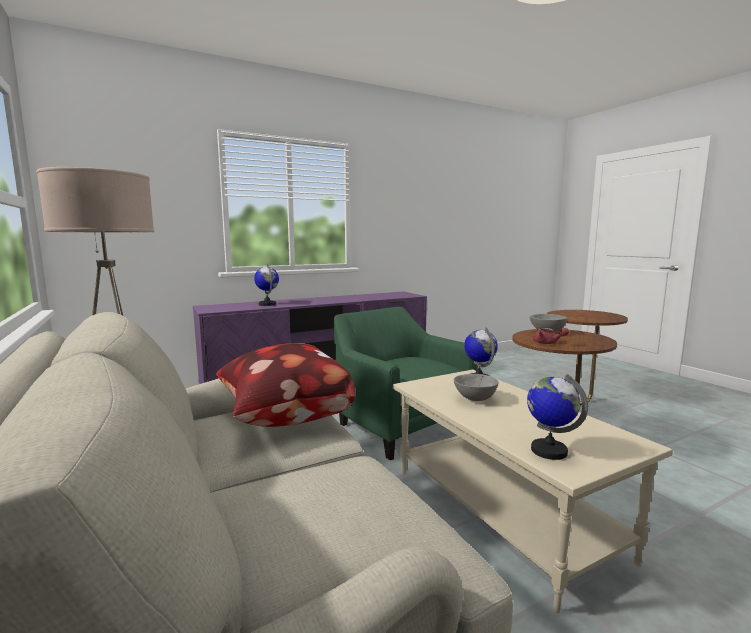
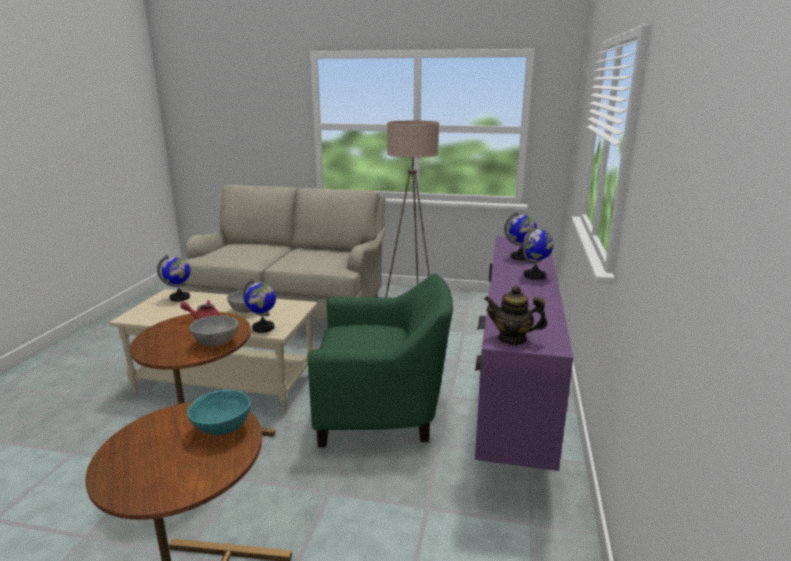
camera: 130 degrees right, 10 degrees up
(283, 418) = (315, 261): pillow -> none
(307, 300) = (534, 276): none -> globe
(407, 295) = (512, 339): none -> teapot
(564, 315) = (221, 429): none -> turquoise bowl

